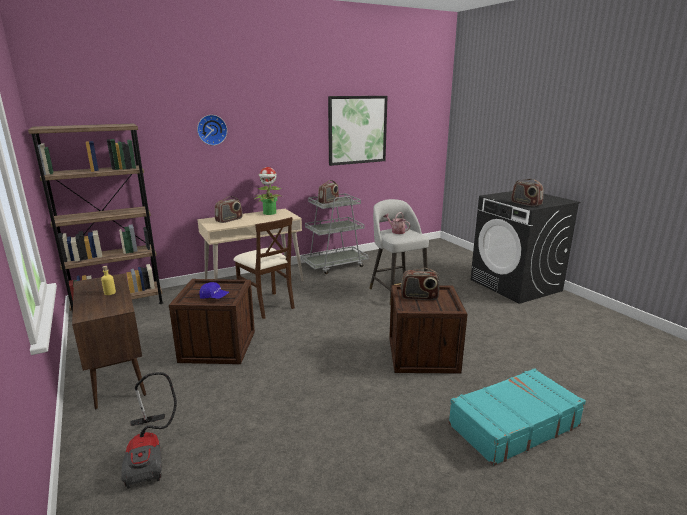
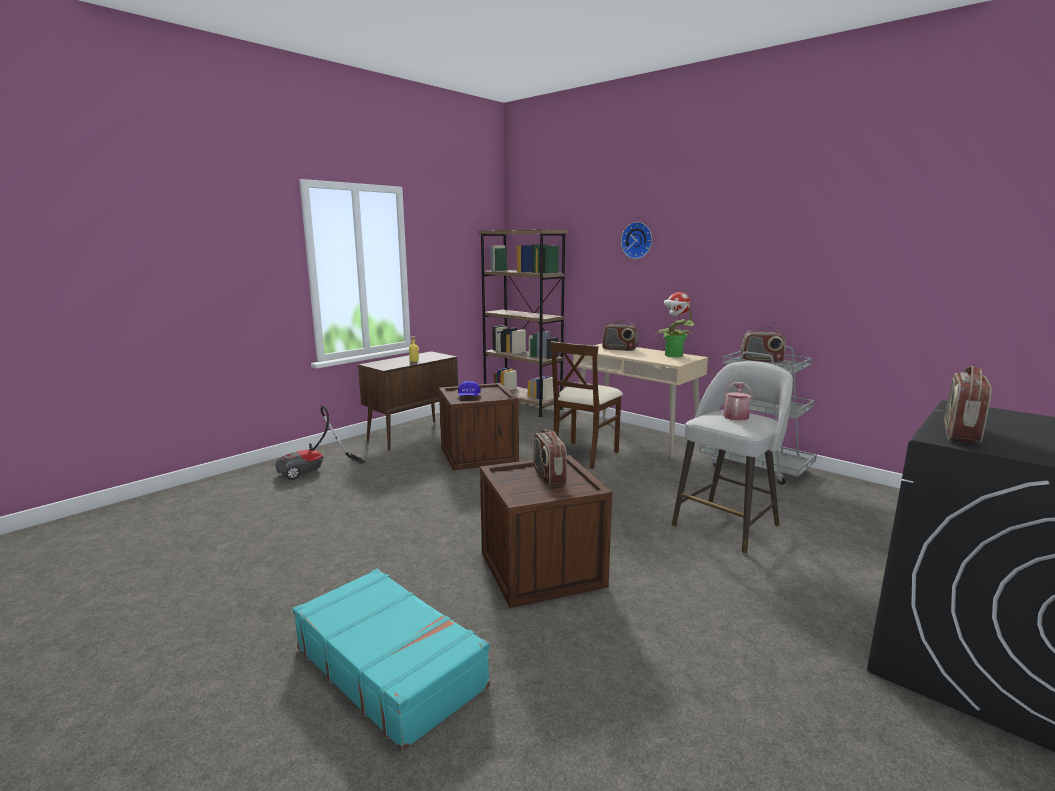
camera: 70 degrees right, 5 degrees down
(357, 130) = (863, 251): picture -> none

